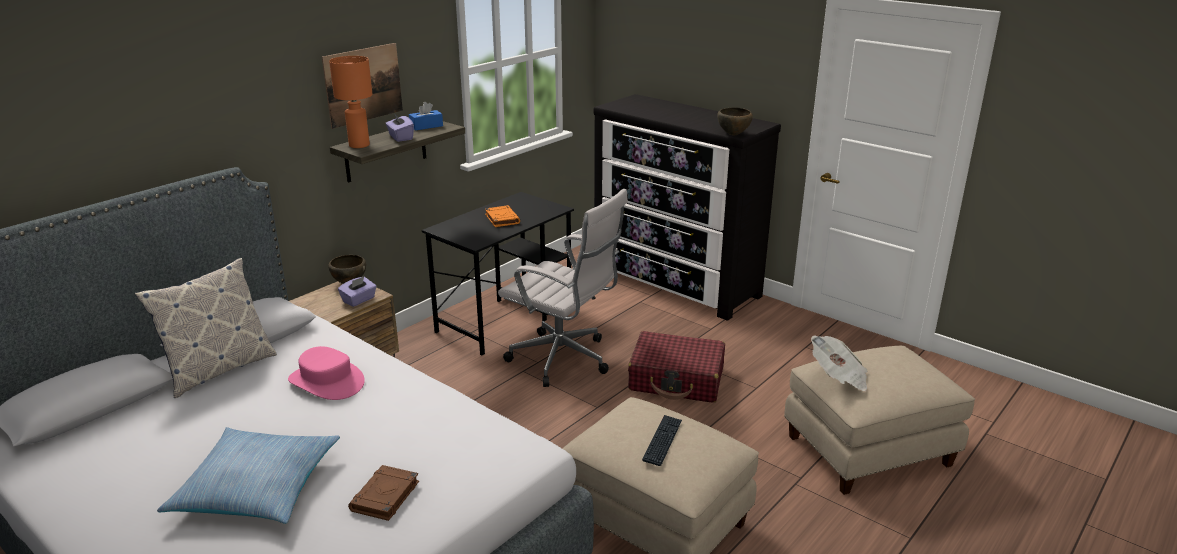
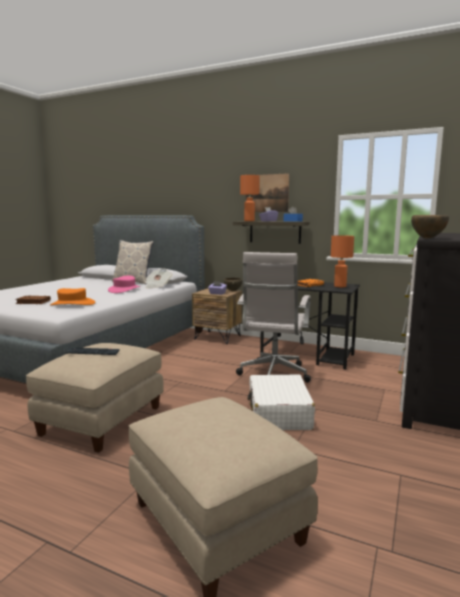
camera: 75 degrees right, 15 degrees down
(257, 487) = (48, 291): pillow -> none
(443, 441) = (72, 304): none -> orange hat
(528, 205) = (339, 286): none -> orange table lamp
(677, 379) = (278, 413): red suitcase -> white suitcase
(838, 377) = (192, 401): newspaper -> newspaper (157, 286)

